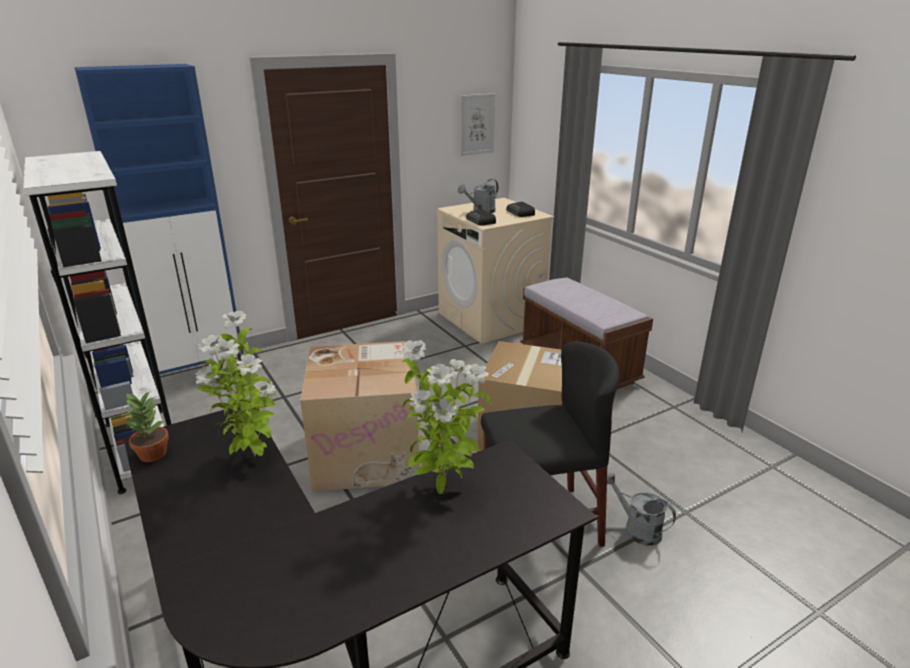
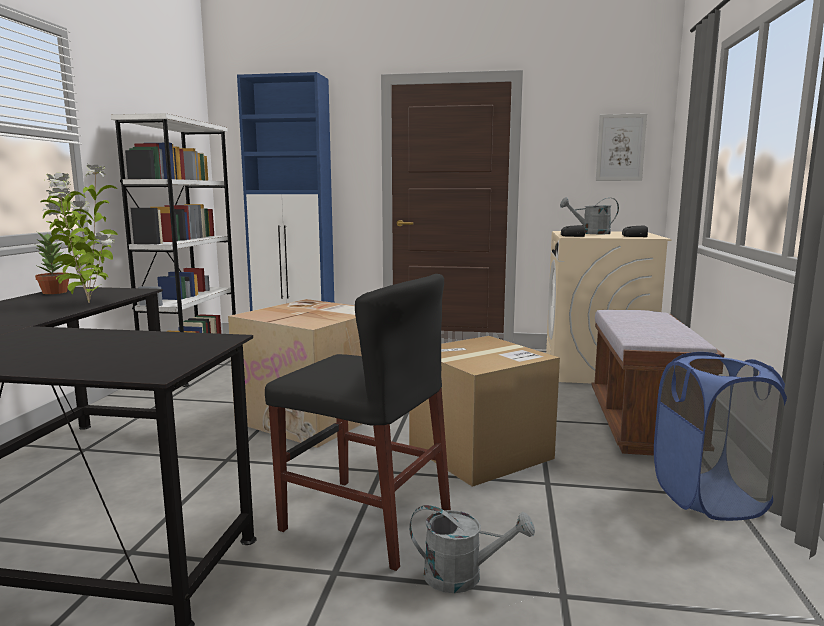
camera: 40 degrees right, 15 degrees down
(443, 486) = (127, 338): potted plant -> none
(636, 528) = (463, 576): grey watering can -> grey watering can turned 105 degrees clockwise
(667, 412) = (709, 497): none -> blue laundry basket

